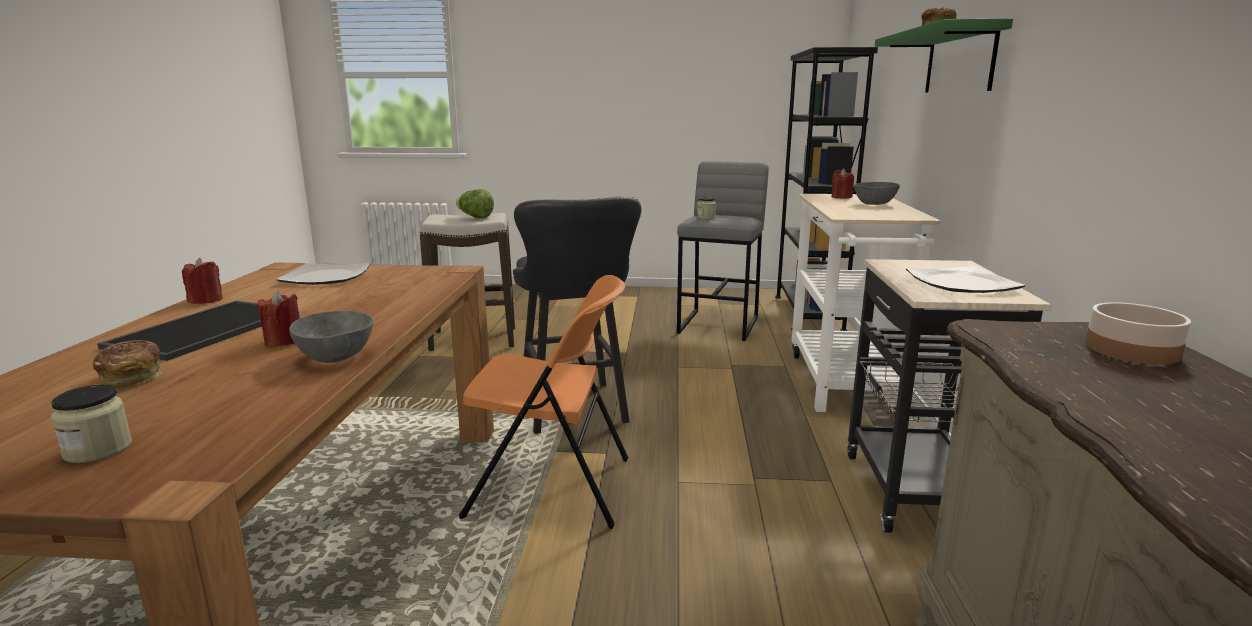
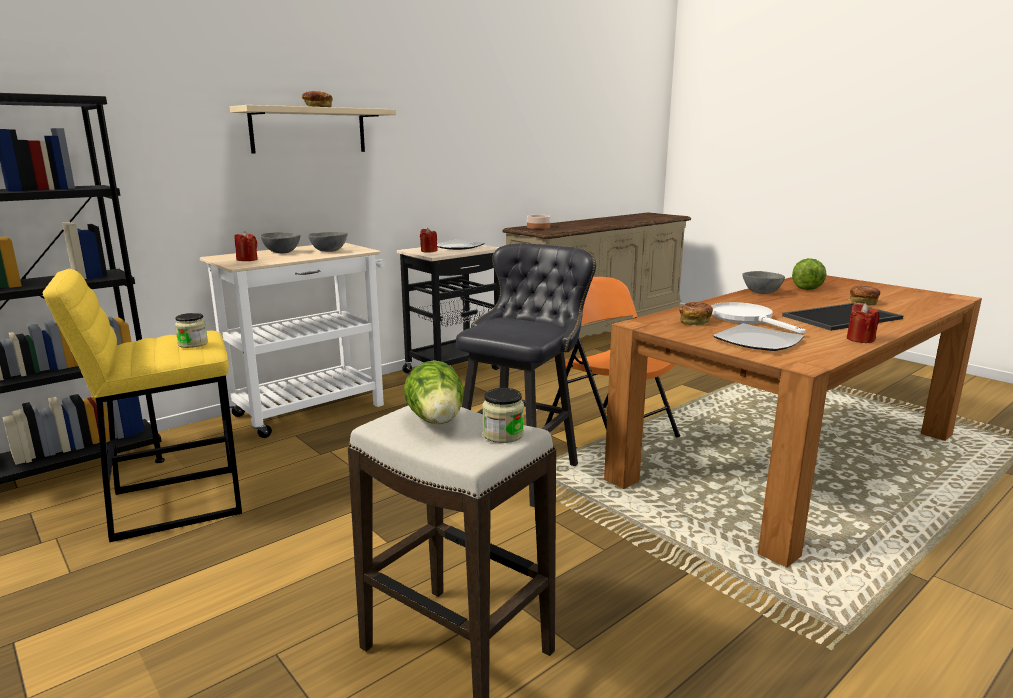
camera: 135 degrees left, 0 degrees up
(98, 449) = (850, 286): jar -> jar (503, 434)
(234, 403) = (806, 287): none -> lettuce
(284, 341) = (789, 303): red candle -> red candle (428, 251)
(344, 299) = (747, 319): none -> white frying pan
(403, 283) = (695, 322): none -> bread
(719, 324) = (173, 503): grey stool -> yellow stool
(857, 210) = (329, 251): none -> grey bowl
(959, 61) = (309, 130): green shelf -> beige shelf

